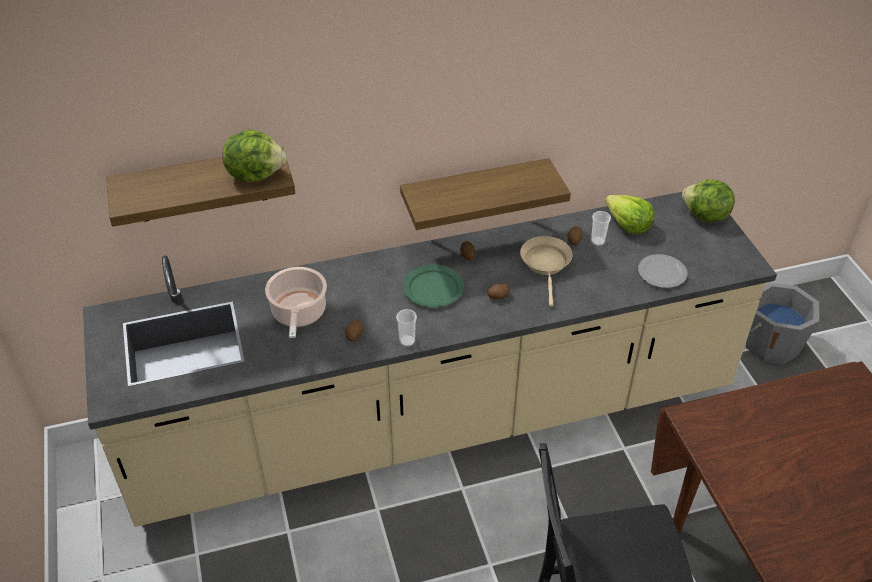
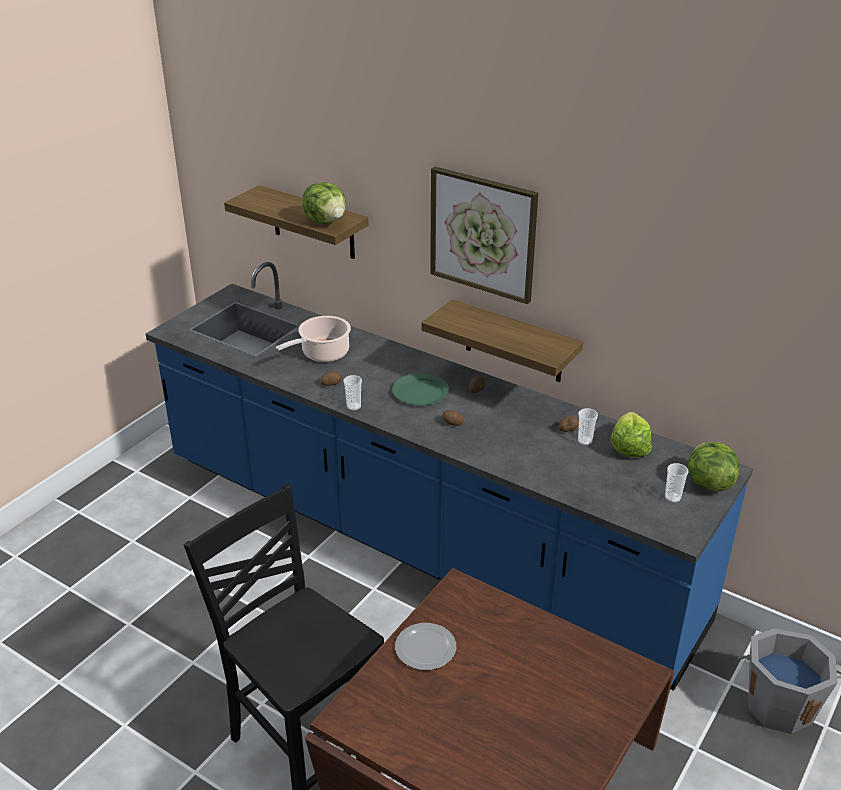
camera: 50 degrees right, 10 degrees down
(434, 105) = (483, 234): none -> picture
(436, 420) = (420, 539): beige counter -> blue counter
(546, 265) = (519, 429): beige frying pan -> none
(661, 273) = (596, 490): plate -> plate (424, 648)
(705, 243) = (672, 497): none -> cup

